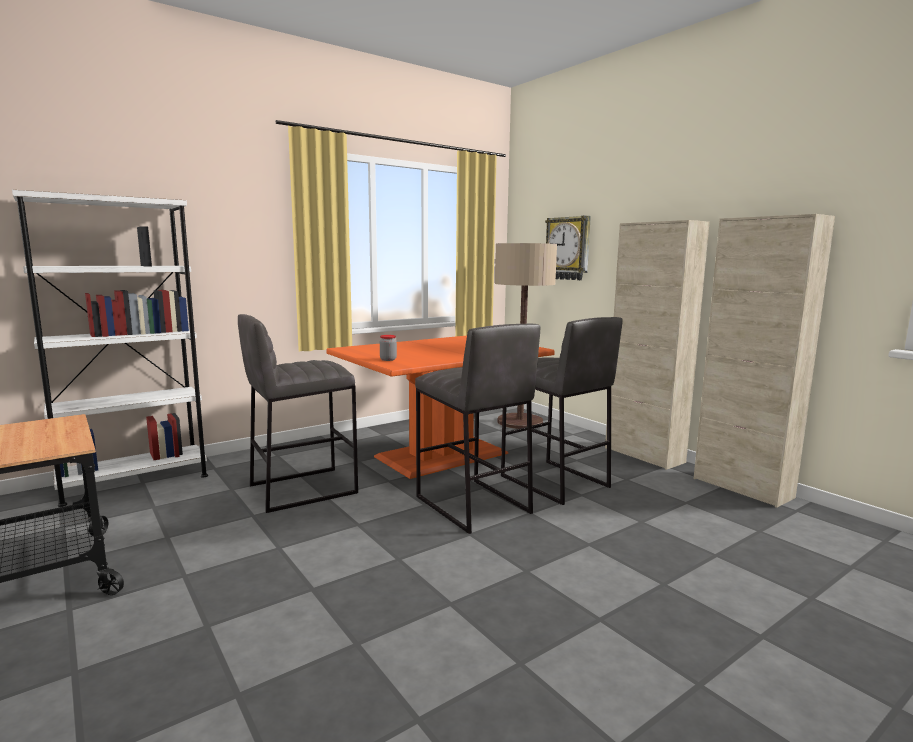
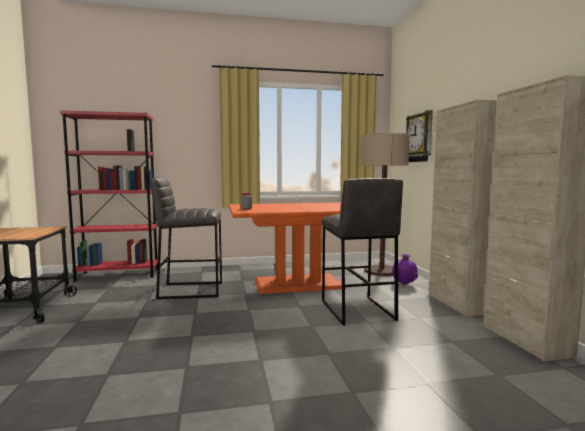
camera: 25 degrees right, 5 degrees down
(134, 481) = (118, 275): white bookcase -> red bookcase
(472, 505) = (278, 315): grey stool -> none
(565, 437) = (404, 284): none -> purple vase

